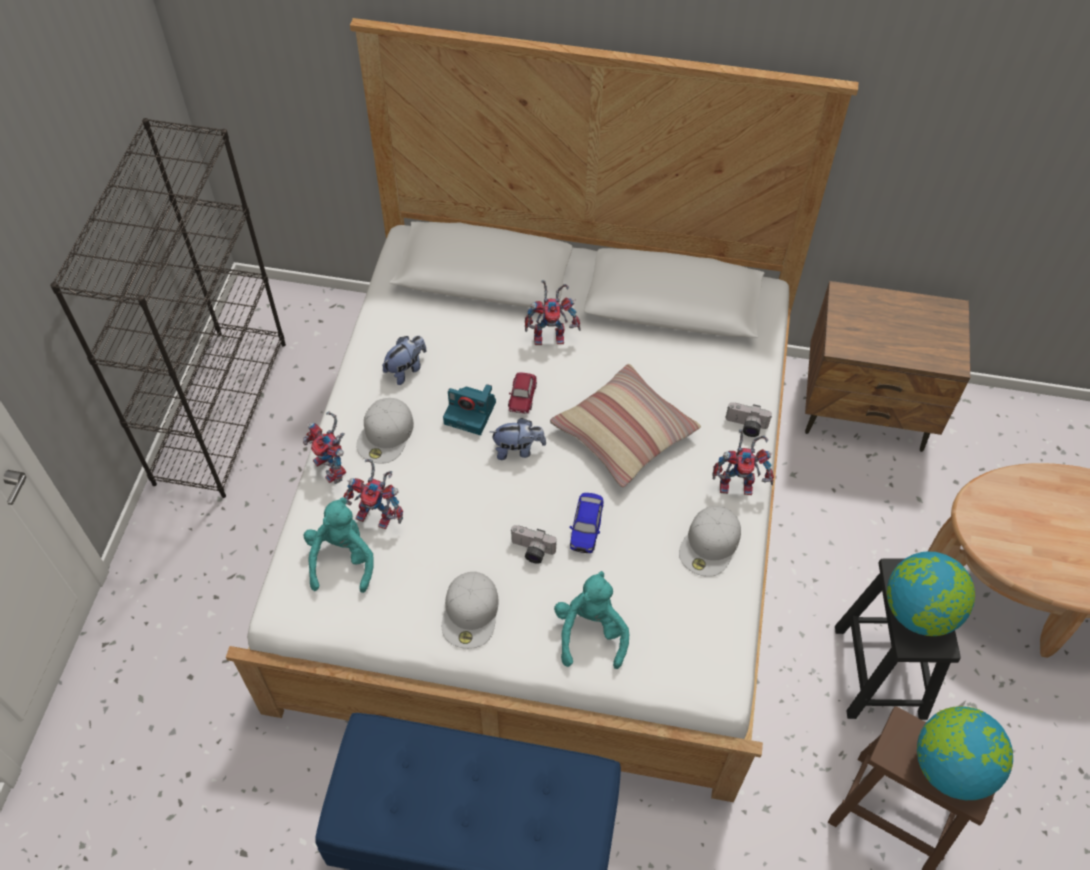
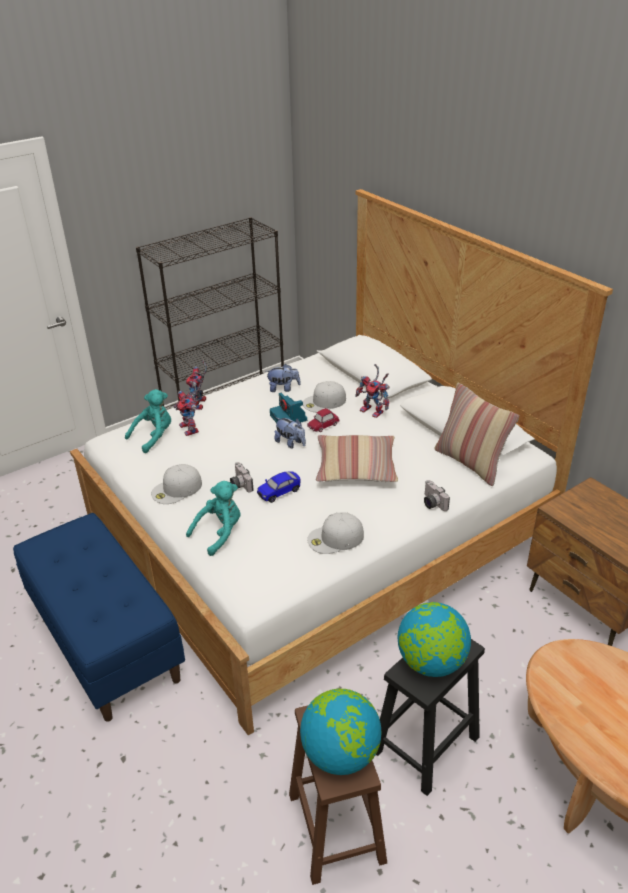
camera: 45 degrees right, 20 degrees down
(386, 435) = (238, 405): white cap -> white cap (324, 402)
(725, 344) = (470, 463): none -> pillow
(739, 483) = (392, 524): toy robot -> none

